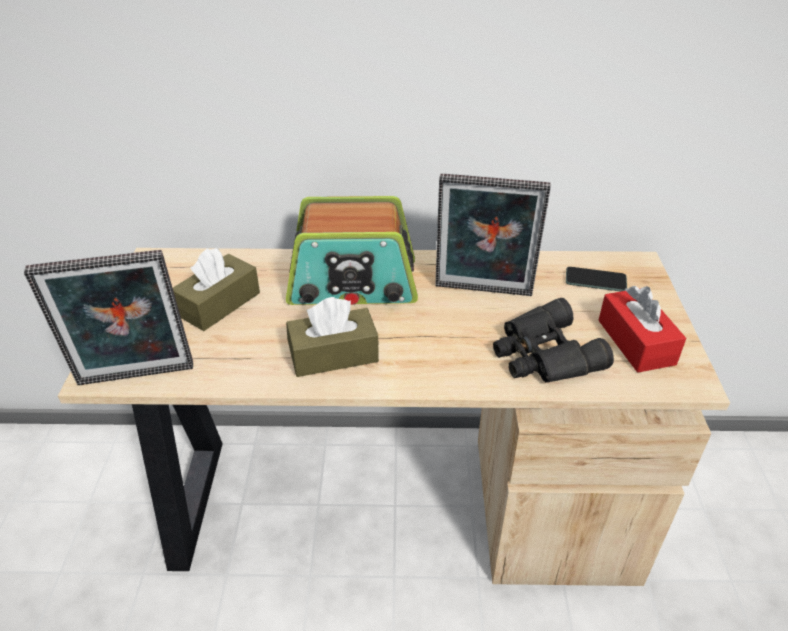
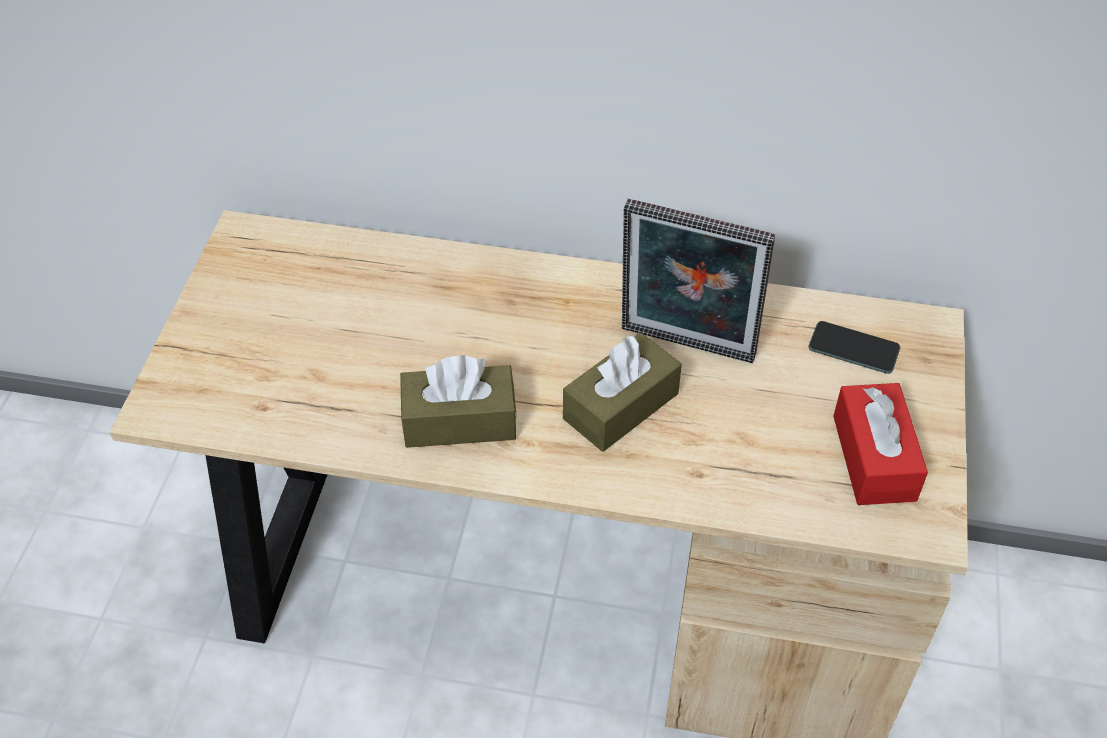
camera: 10 degrees right, 10 degrees up
(136, 378) = (205, 421): picture frame -> none
(219, 304) = (323, 320): brown tissue box -> brown tissue box (621, 406)
(353, 284) = (508, 310): radio -> none
(543, 355) = (738, 460): black binoculars -> none

